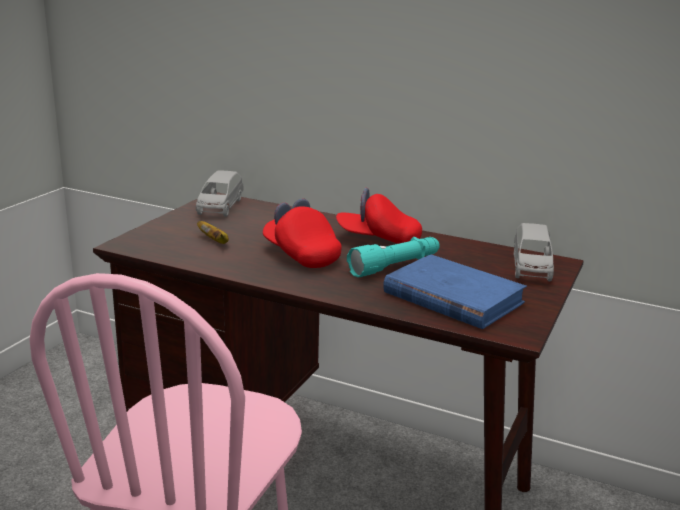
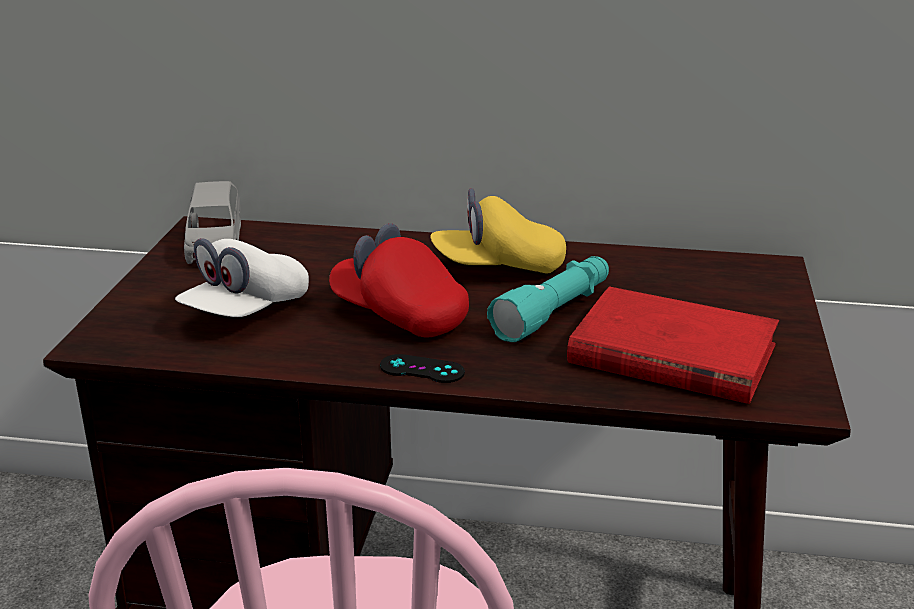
camera: 15 degrees left, 5 degrees up
(215, 241) = (246, 311): banana -> white cap
(295, 282) = (422, 369): none -> black game controller
(378, 239) = (498, 267): red cap -> yellow cap
(452, 297) = (670, 354): blue book -> red book
(531, 267) = (744, 281): grey toy car -> none

